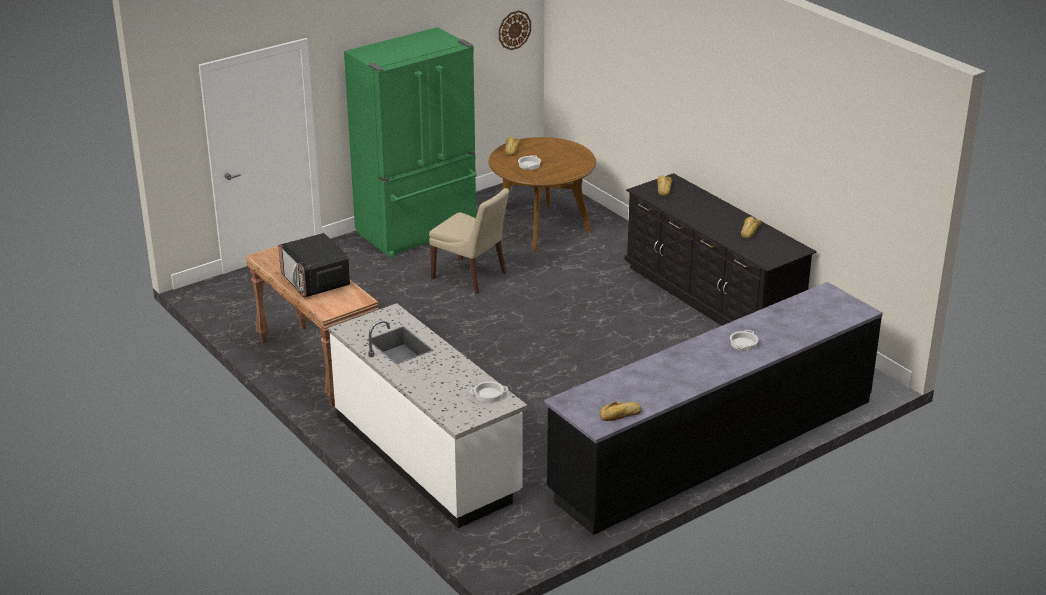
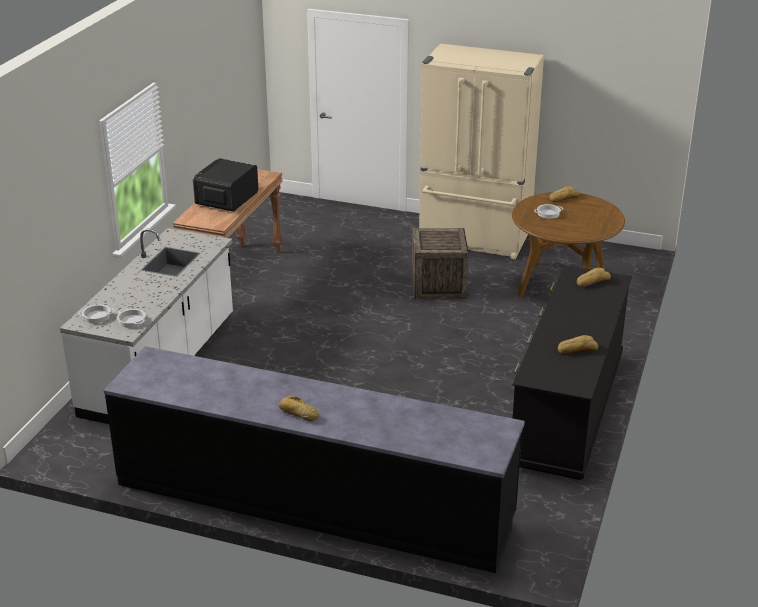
camera: 55 degrees right, 0 degrees up
(418, 231) = (474, 239): green fridge -> beige fridge
(471, 276) = (438, 285): beige chair -> crate
(514, 30) = (640, 90): wall clock -> none
(621, 415) = (152, 388): bread -> bread (298, 413)
(743, 344) = (342, 411): cooking pot -> cooking pot (96, 316)

